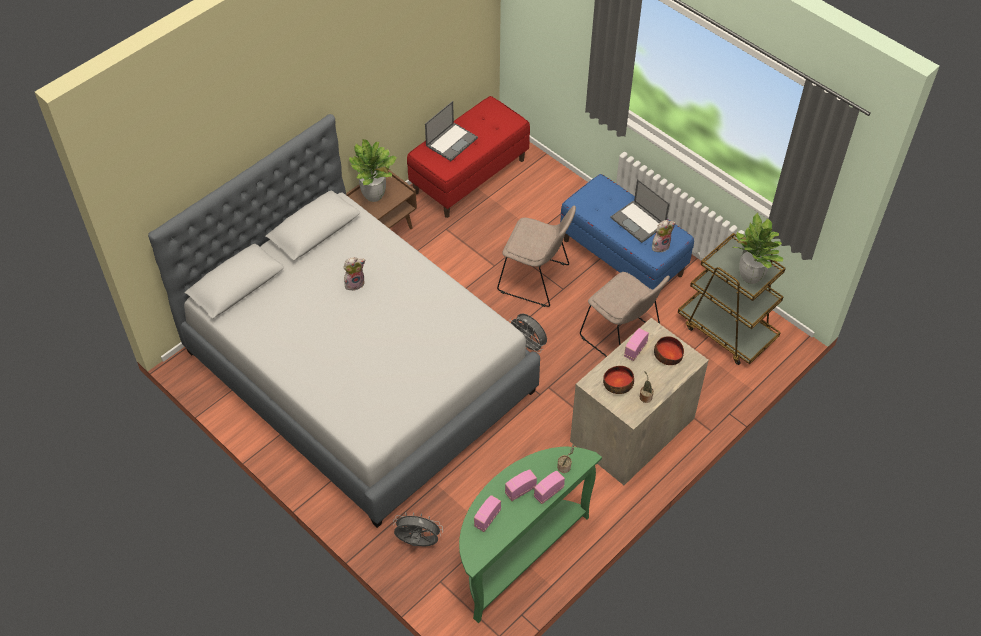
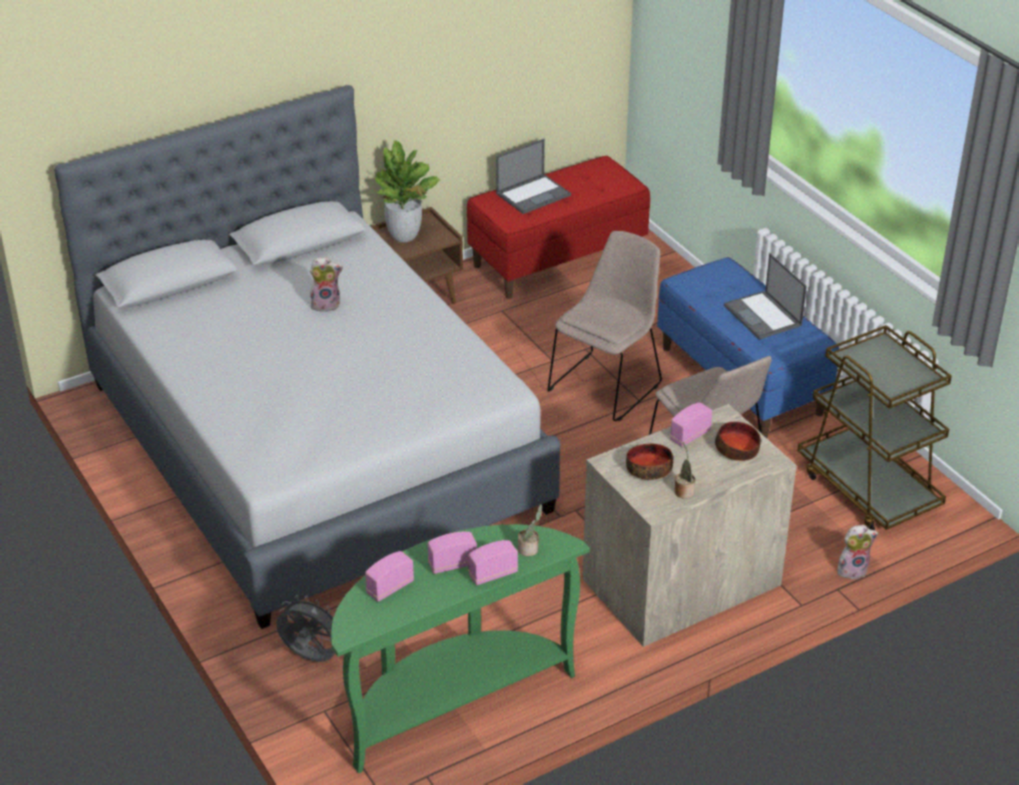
camera: 15 degrees right, 15 degrees down
(528, 345) = (566, 457): grey fan -> none
(536, 279) = (606, 385): beige chair -> beige chair turned 90 degrees counterclockwise
(660, 245) = (785, 346): plush toy -> plush toy (852, 569)
(750, 276) = (896, 380): potted plant -> none

